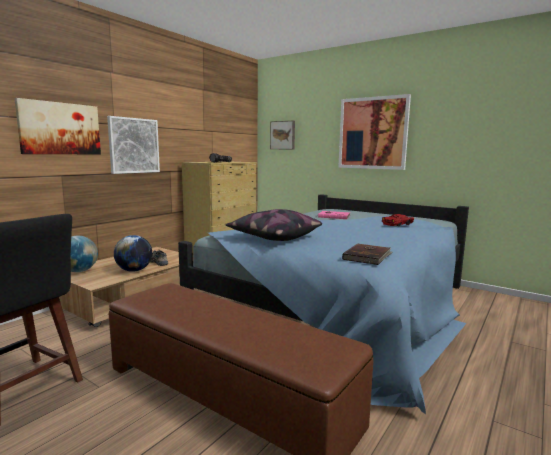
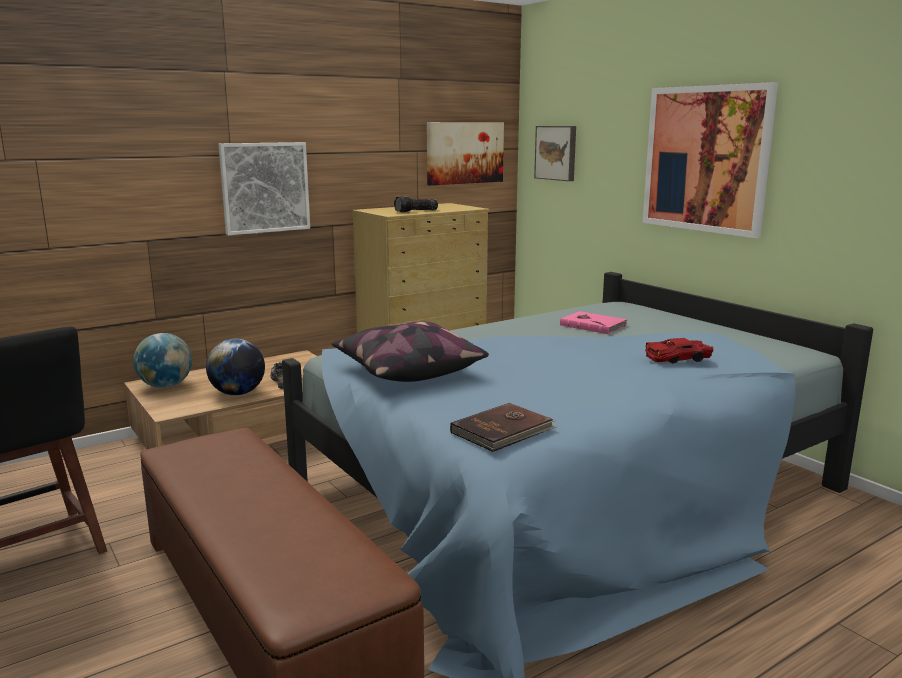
camera: 20 degrees right, 5 degrees up
(60, 128) = (143, 170): picture -> picture (464, 153)

